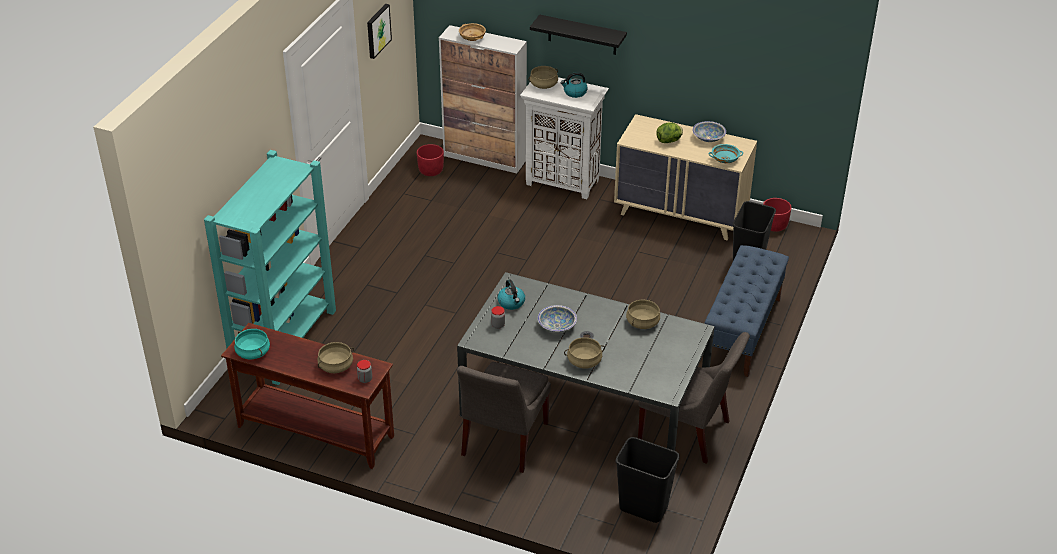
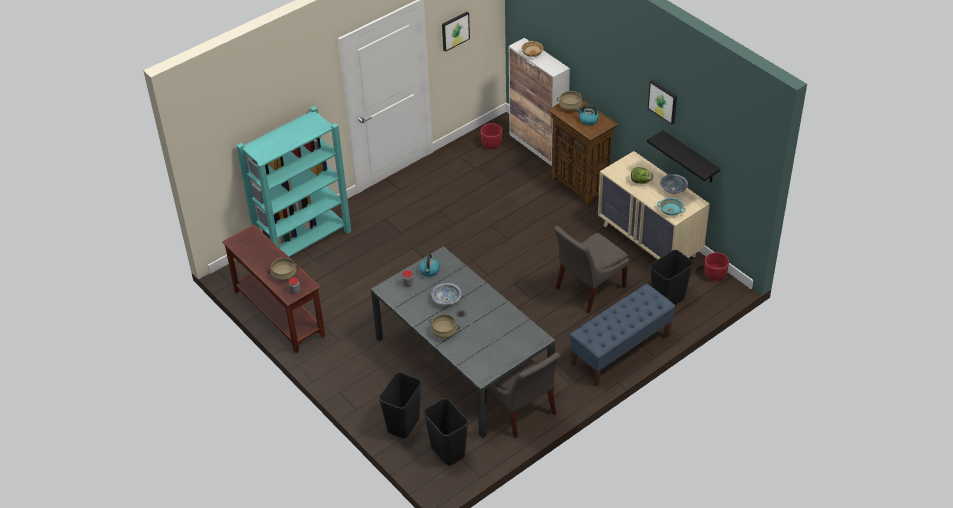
camera: 30 degrees right, 5 degrees up
(252, 352) = (241, 246): turquoise cooking pot -> none
(503, 441) = (391, 368): grey chair -> grey chair (588, 289)
(563, 182) = (581, 185): white cabinet -> brown cabinet
(567, 498) = (403, 424): none -> black trash can
(582, 35) = (604, 77): black shelf -> black shelf (690, 158)
(642, 322) = (506, 318): beige cooking pot -> none
(679, 35) = (663, 101): none -> picture

